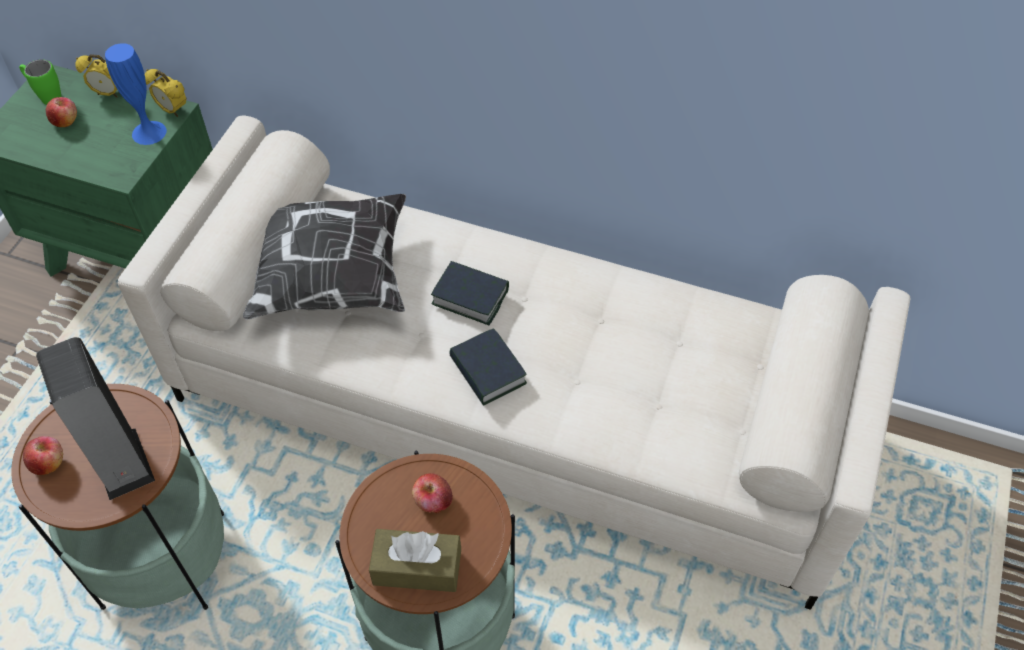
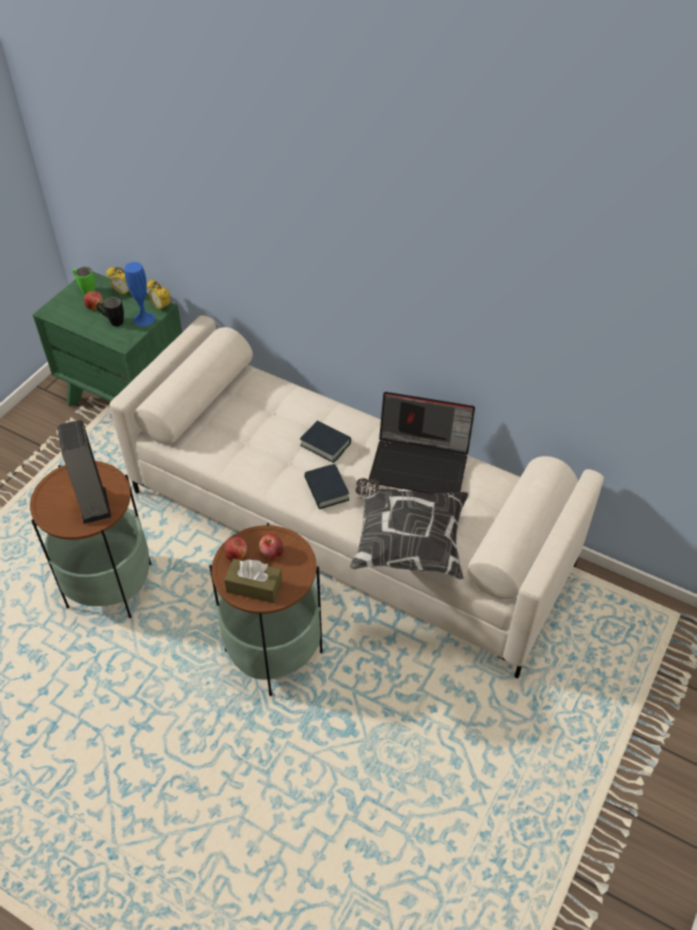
camera: 10 degrees right, 5 degrees down
(49, 463) = (52, 499): apple -> apple (236, 555)
(99, 143) = (112, 322): none -> black mug
(328, 275) = (239, 420): pillow -> pillow (406, 542)
(622, 308) = (421, 464): none -> laptop

